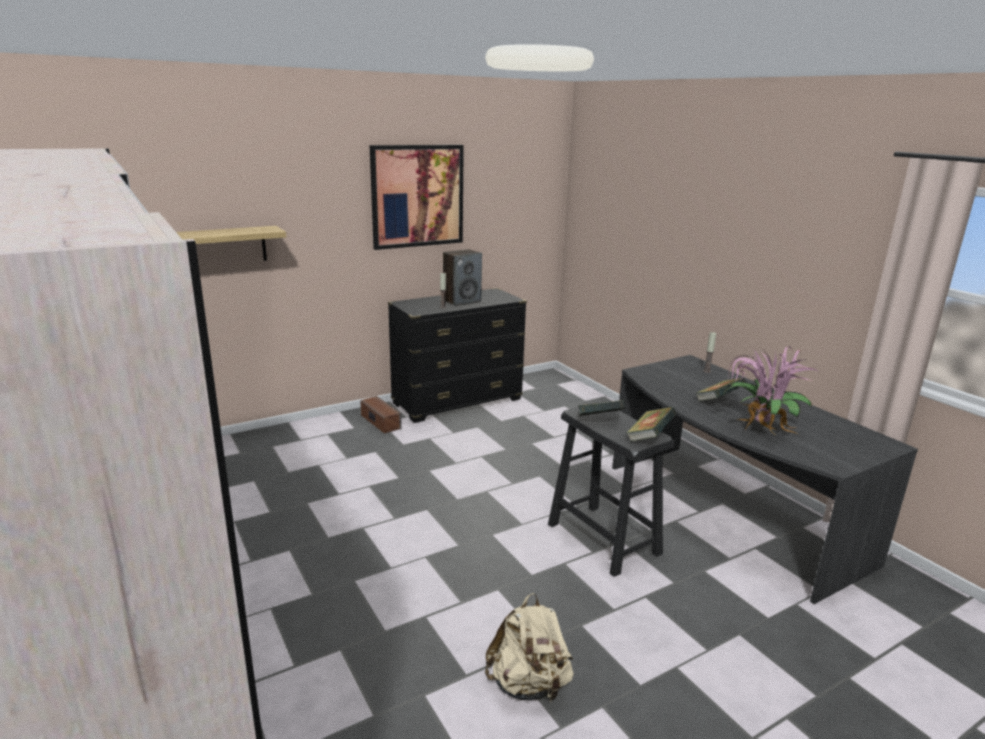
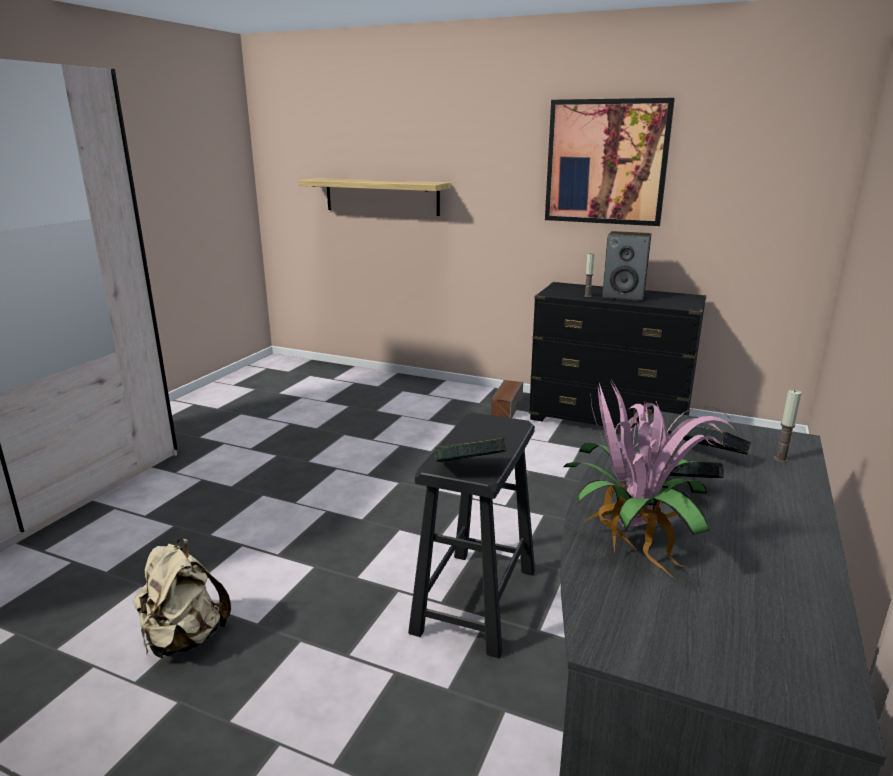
camera: 55 degrees right, 0 degrees up
(599, 421) = (472, 434): book -> book (704, 456)

